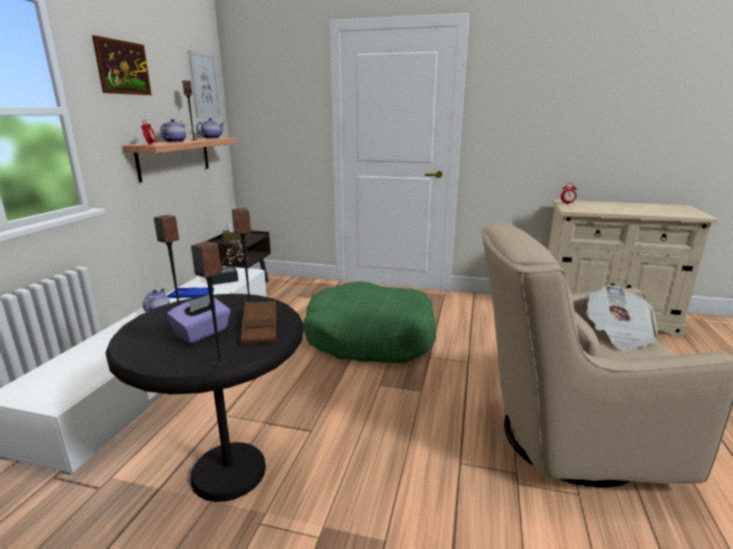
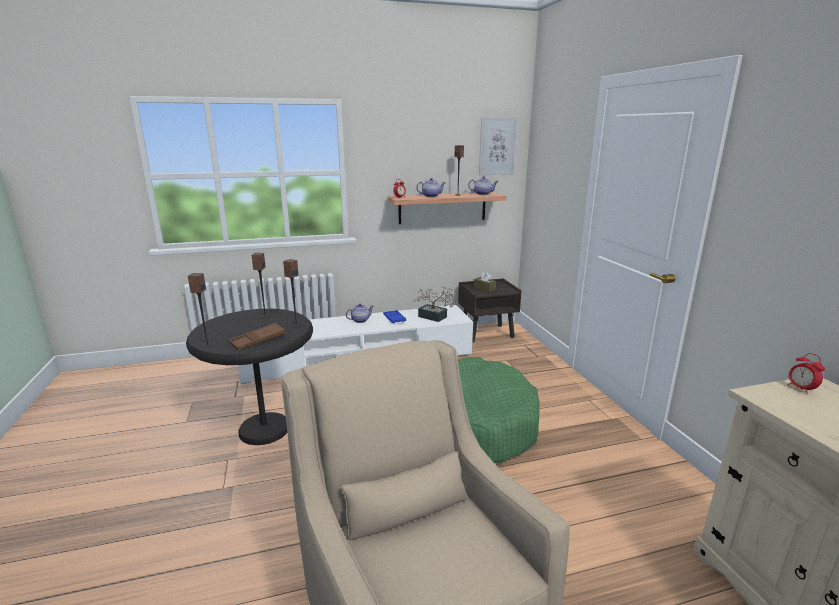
camera: 60 degrees right, 0 degrees up
(123, 67) = (401, 139): picture -> none
(202, 333) = (242, 329): purple tissue box -> none
(618, 334) = (472, 546): newspaper -> none

